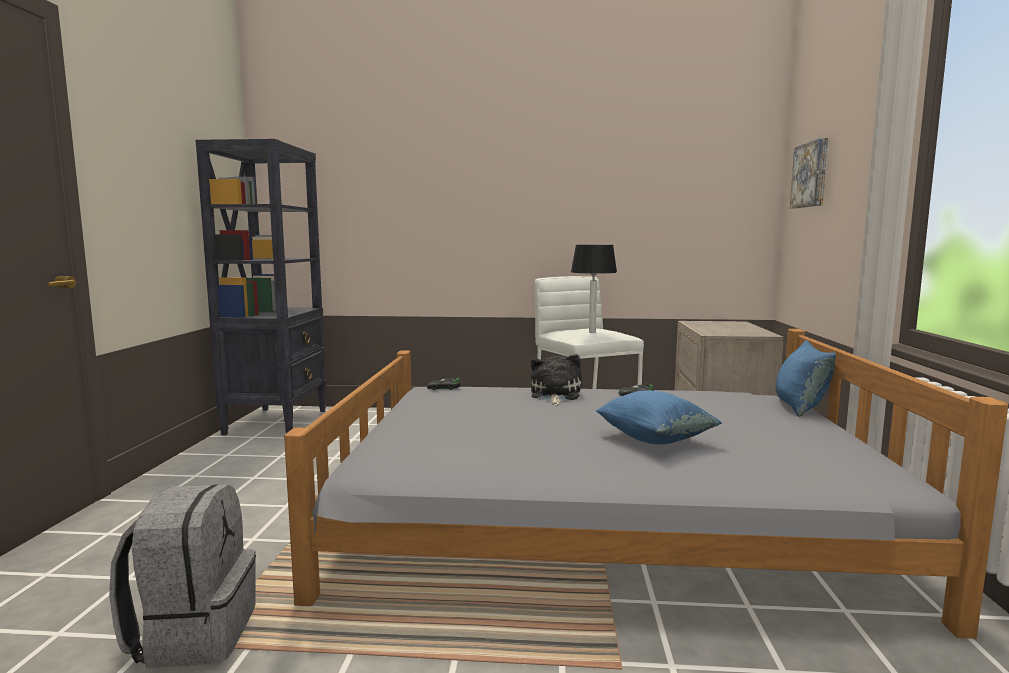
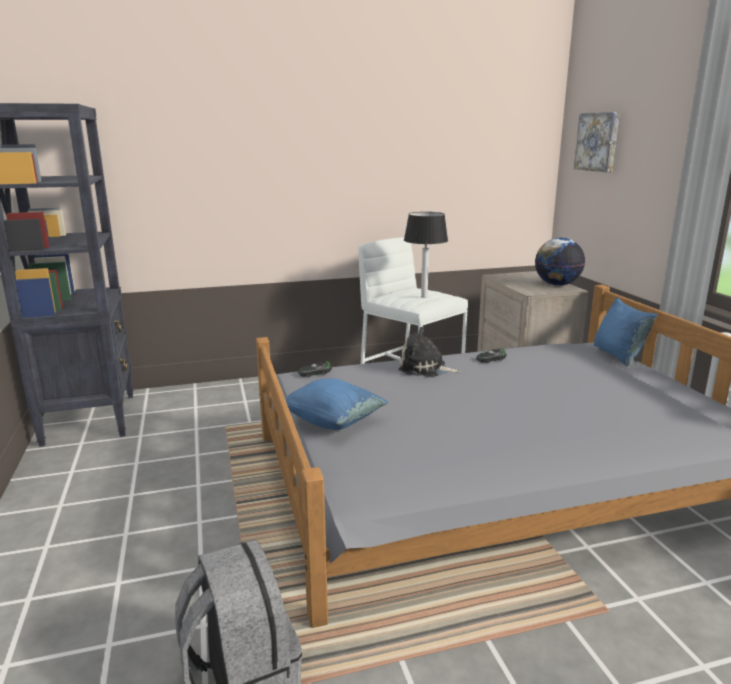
camera: 20 degrees left, 10 degrees up
(554, 395) = (425, 369): plush toy -> plush toy turned 60 degrees counterclockwise
(654, 439) = (556, 411): blue pillow -> blue pillow (333, 422)
(752, 330) = (557, 284): none -> globe

